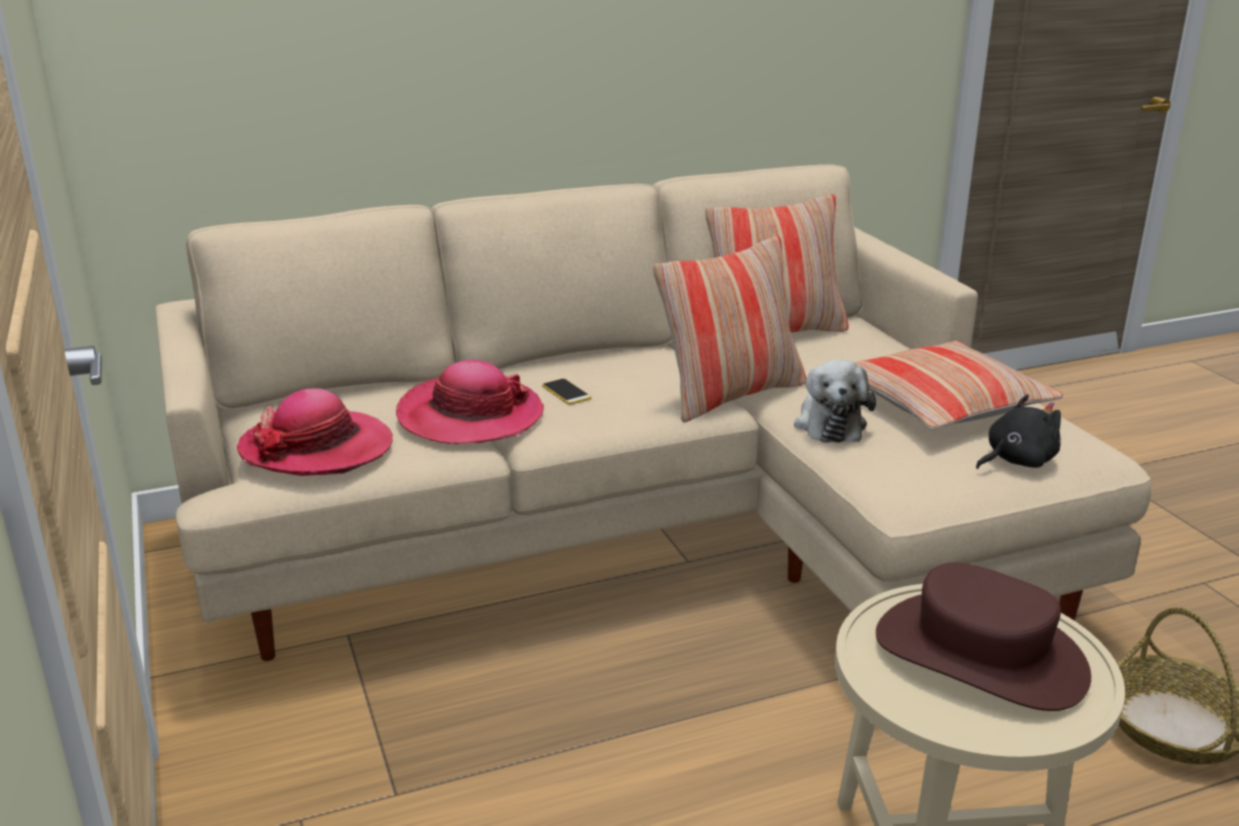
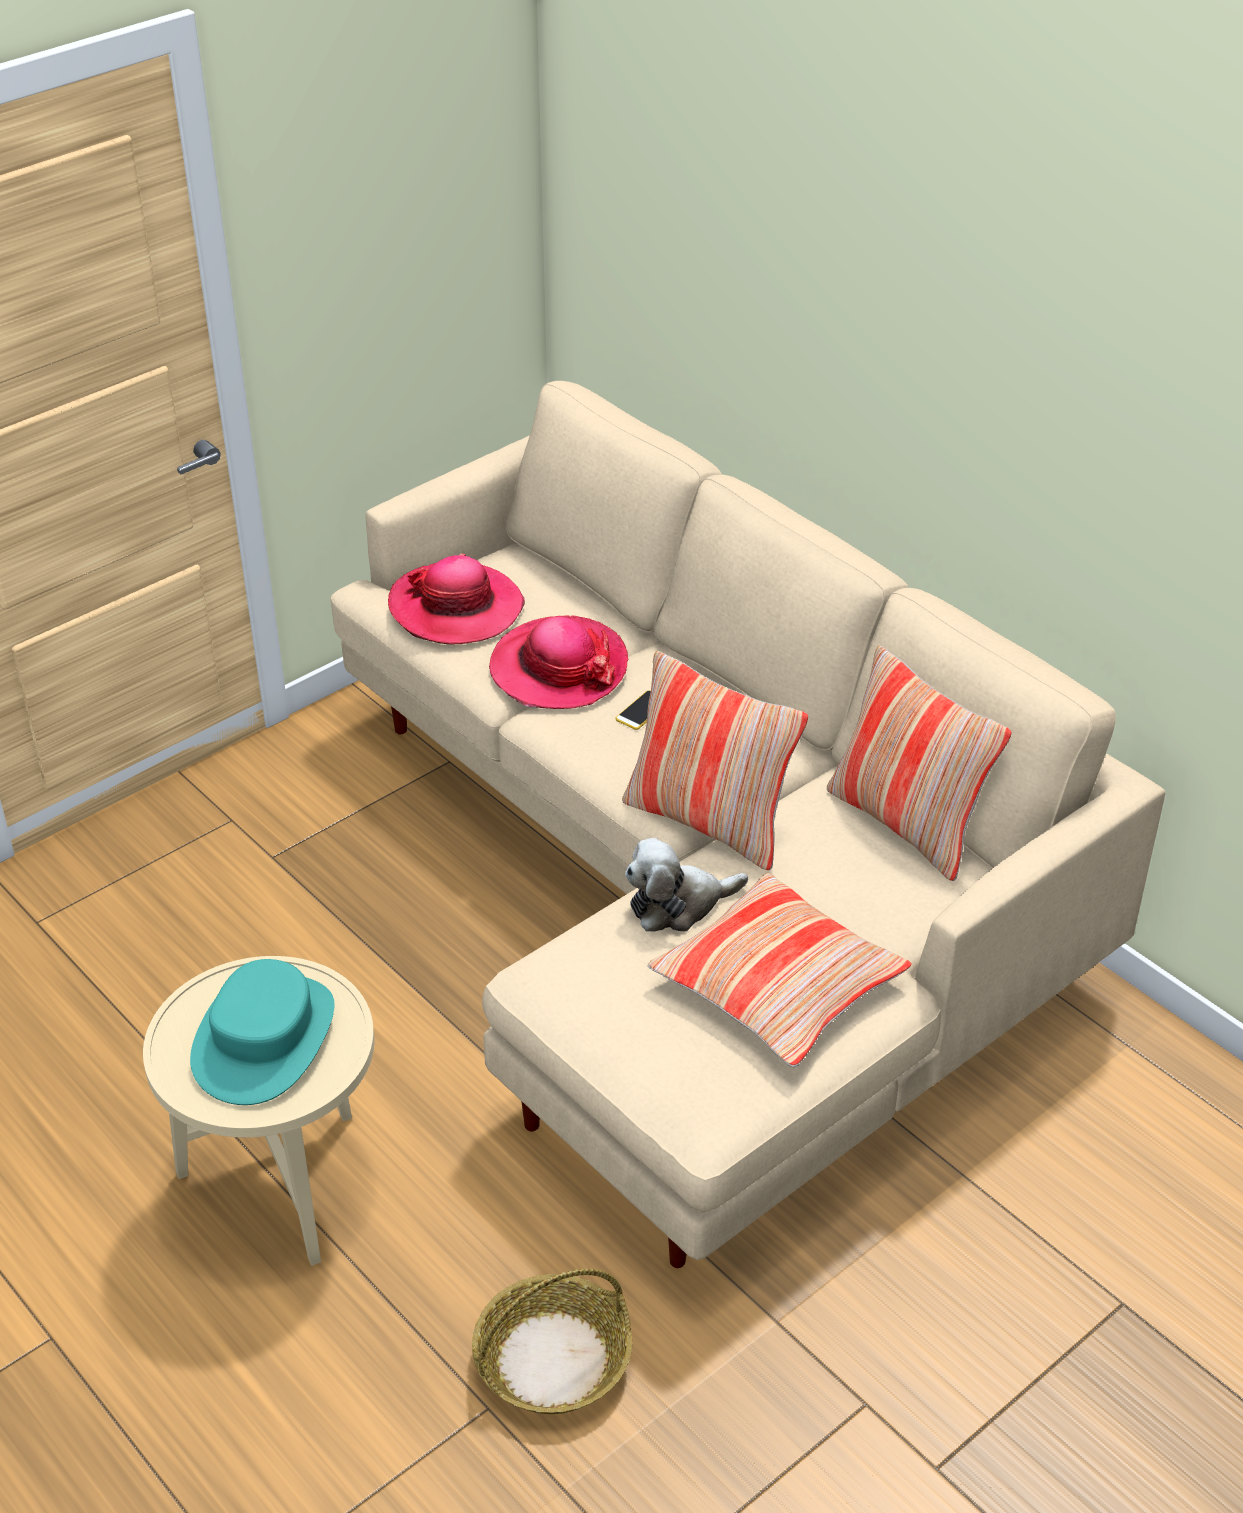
camera: 70 degrees right, 15 degrees up
(980, 654) = (265, 1039): brown hat -> turquoise hat
(1016, 461) = (661, 1054): black plush toy -> none

